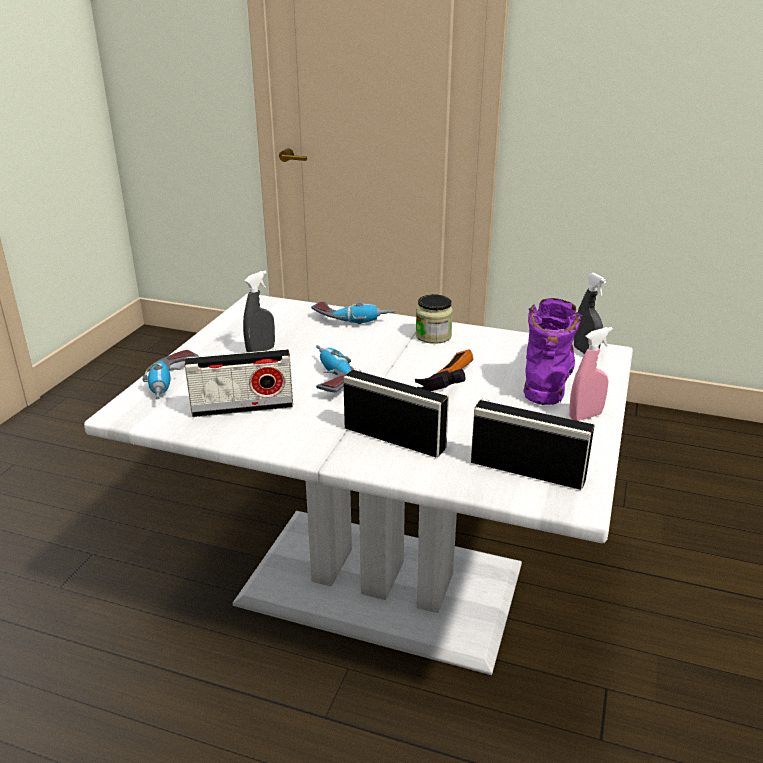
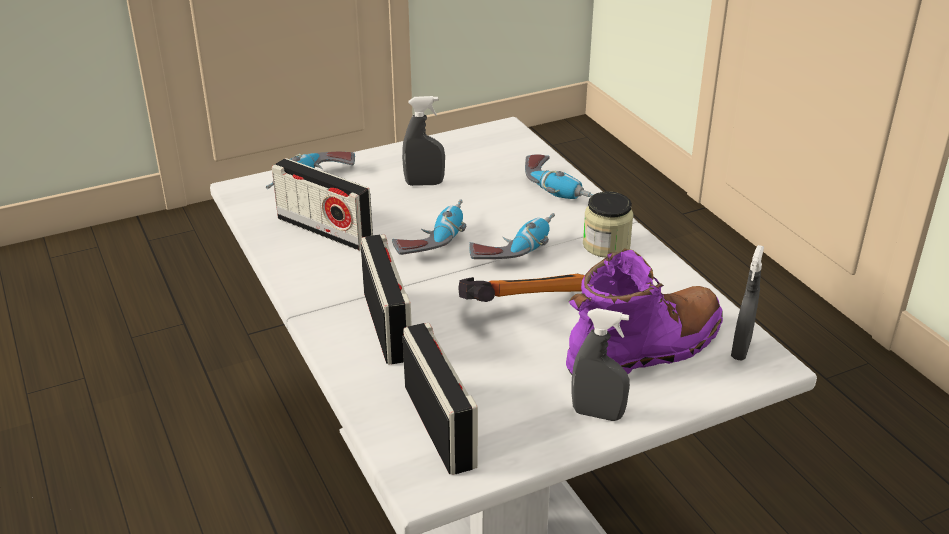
camera: 45 degrees right, 5 degrees up
(387, 360) = (515, 248): none -> power drill
(585, 416) = (597, 414): pink spray bottle -> grey spray bottle

